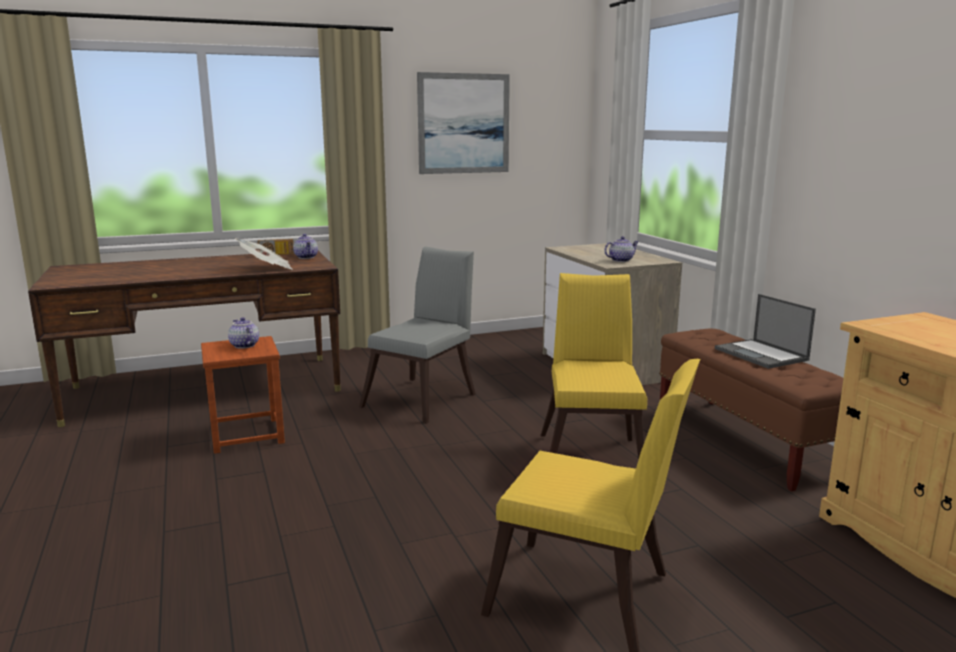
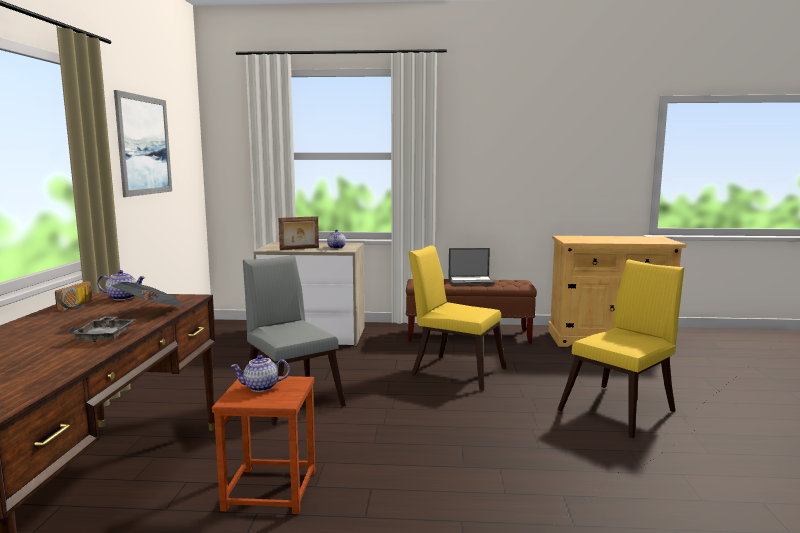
camera: 65 degrees left, 5 degrees down
(197, 273) = (106, 336): none -> grey tray
(587, 253) = (299, 248): none -> picture frame

